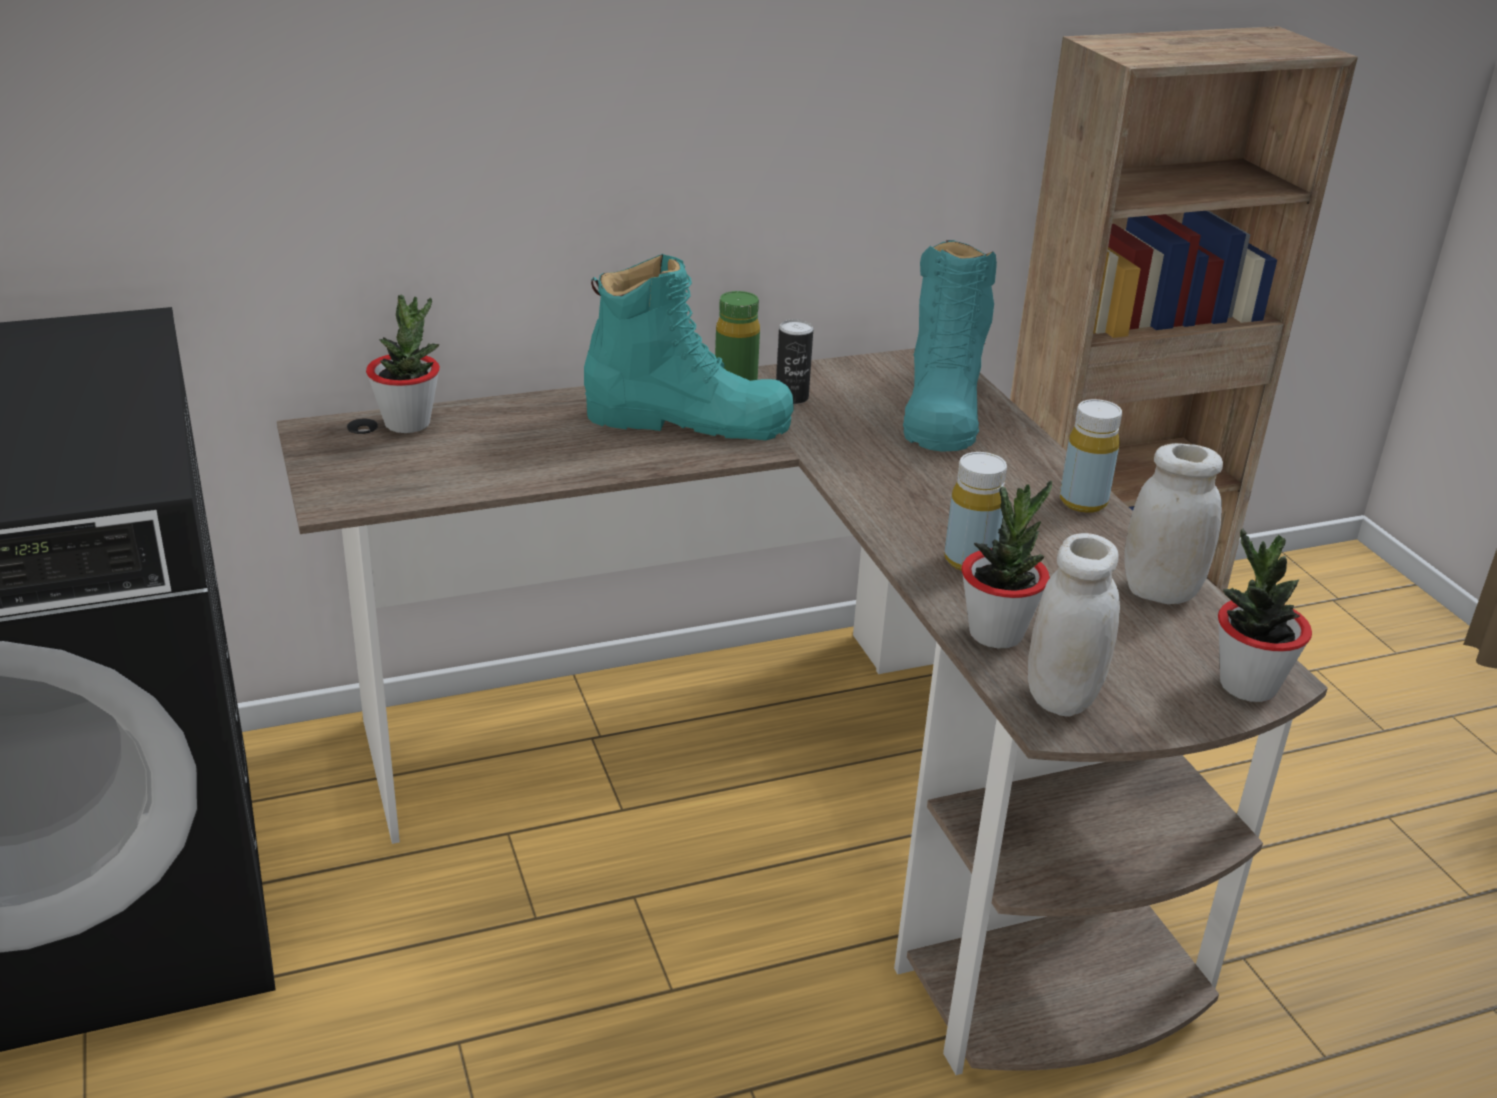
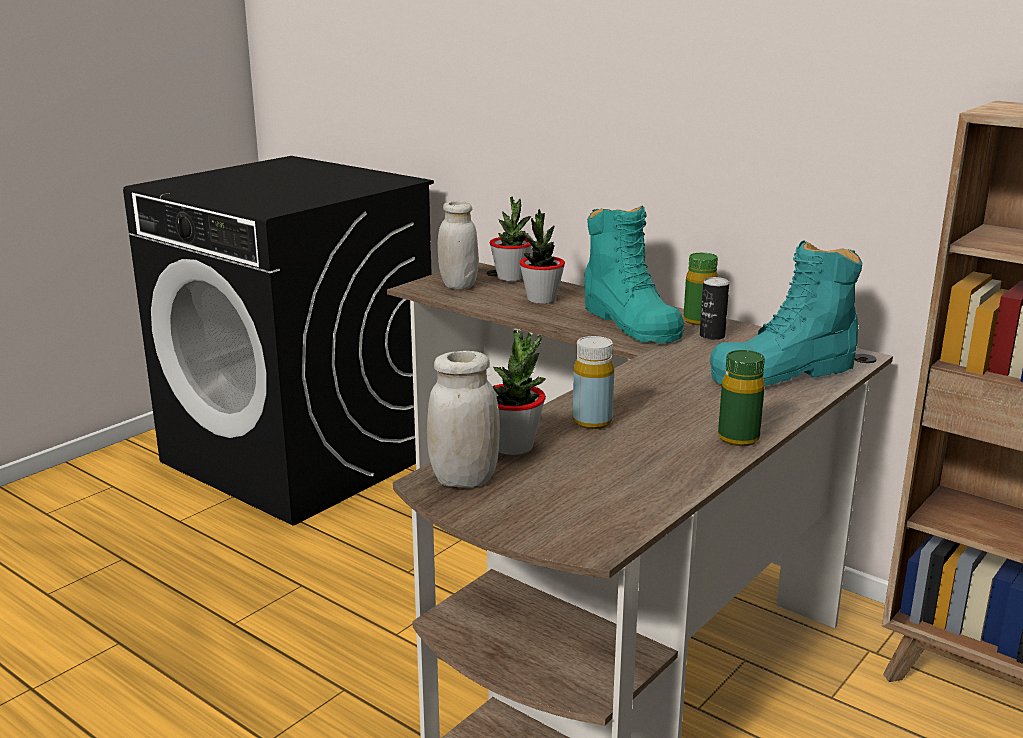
camera: 60 degrees right, 10 degrees down
(1083, 502) = (738, 438): yellow bottle -> green bottle
(1160, 592) = (651, 486): white jar -> white jar (458, 285)
(1247, 686) = (565, 538): potted plant -> potted plant (541, 299)

